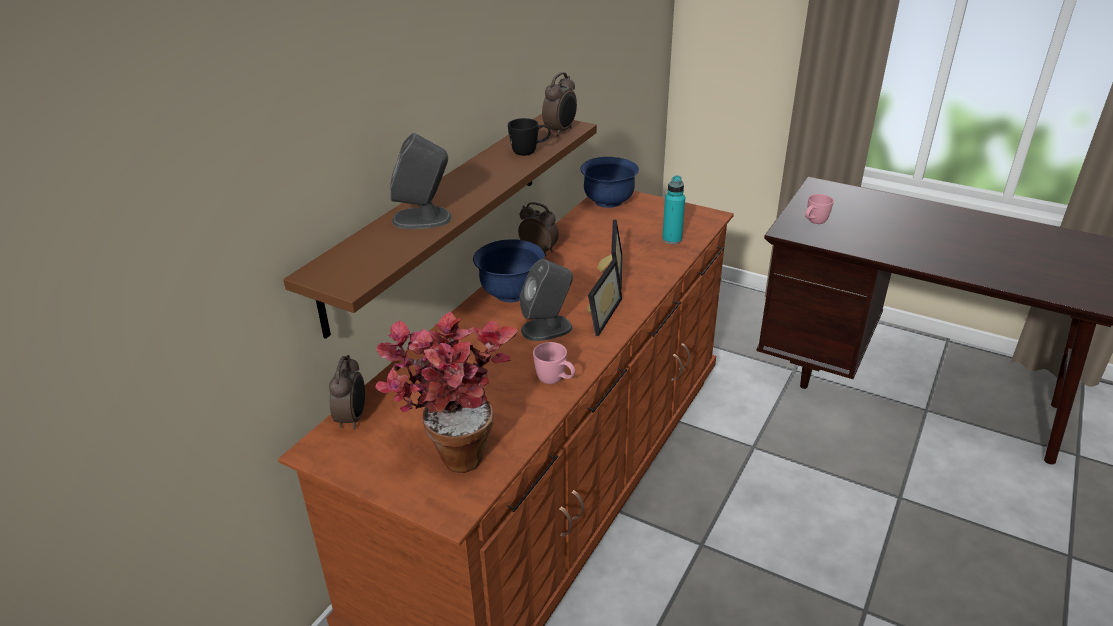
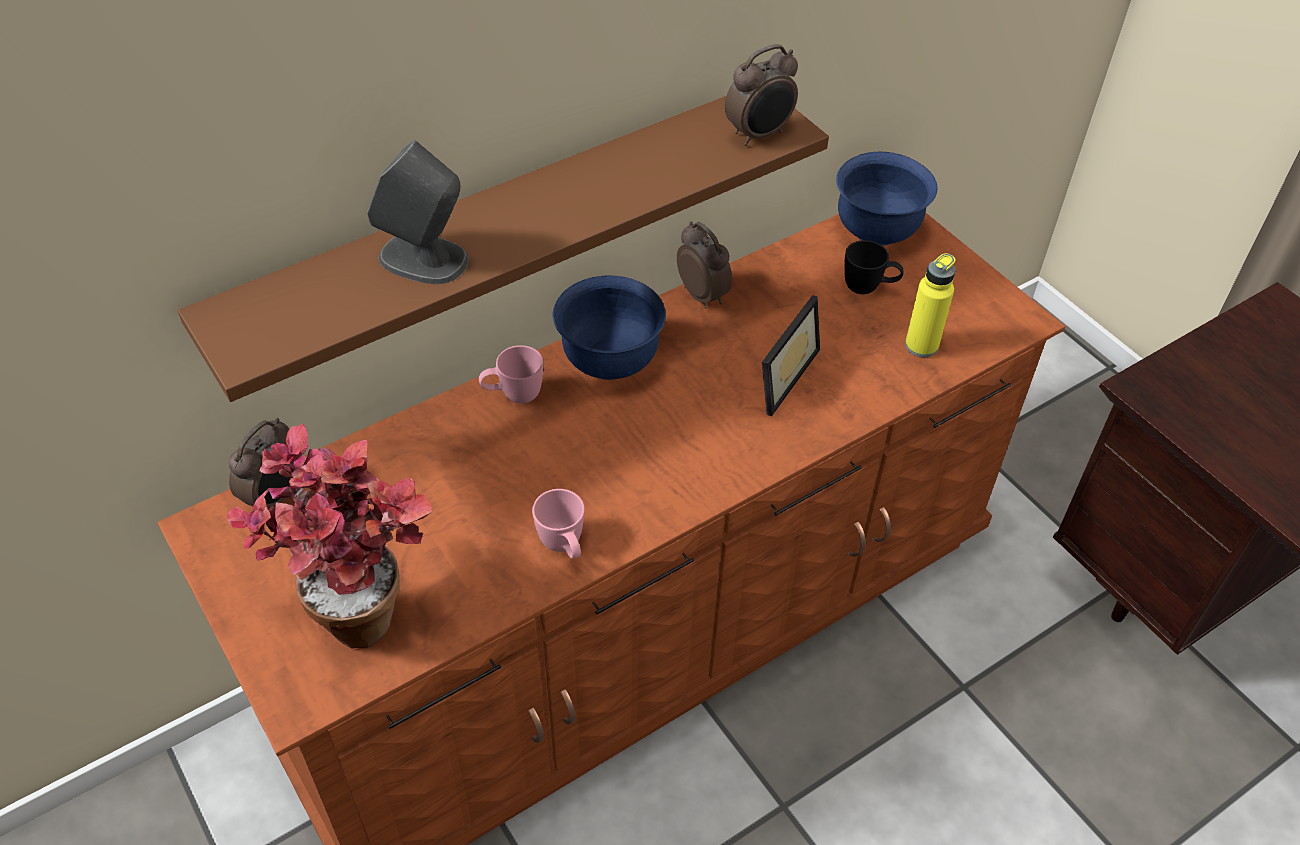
camera: 25 degrees right, 15 degrees up
(530, 152) = (676, 168): black mug -> black mug (869, 288)
(547, 328) = (616, 447): grey speaker -> none
(598, 314) = (705, 450): picture frame -> none
(672, 239) = (921, 345): turquoise bottle -> yellow bottle
(814, 223) = (1207, 389): pink mug -> pink mug (513, 396)

